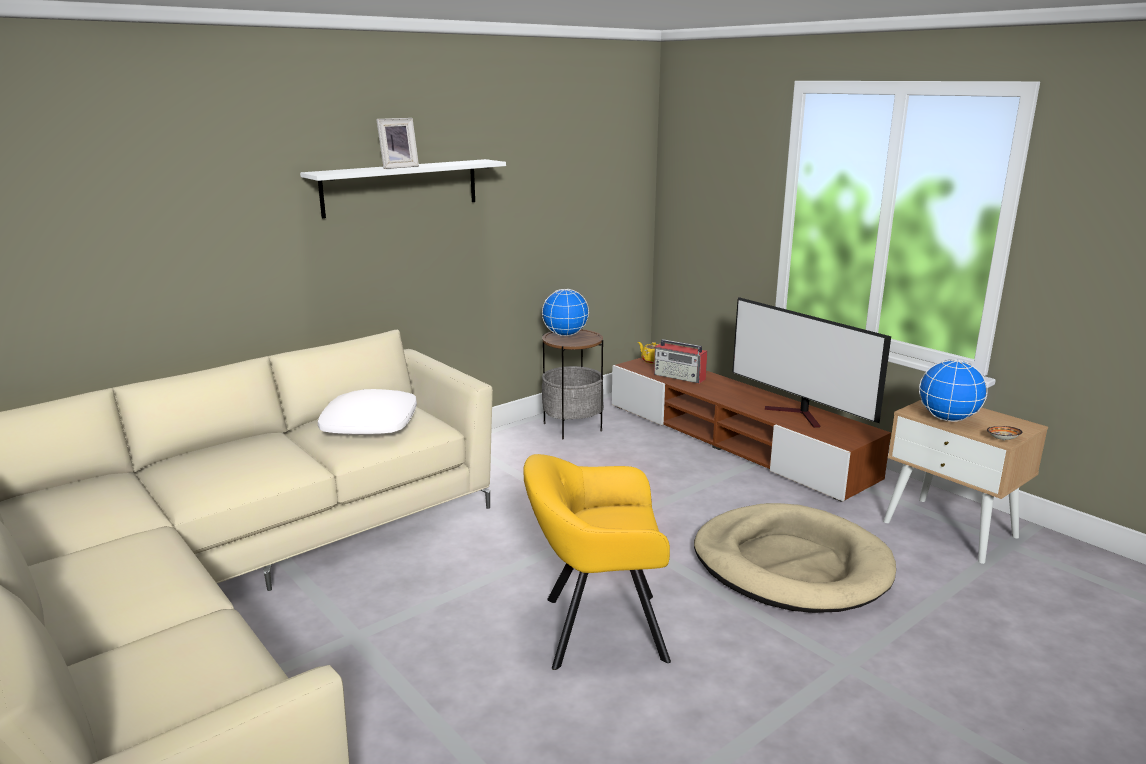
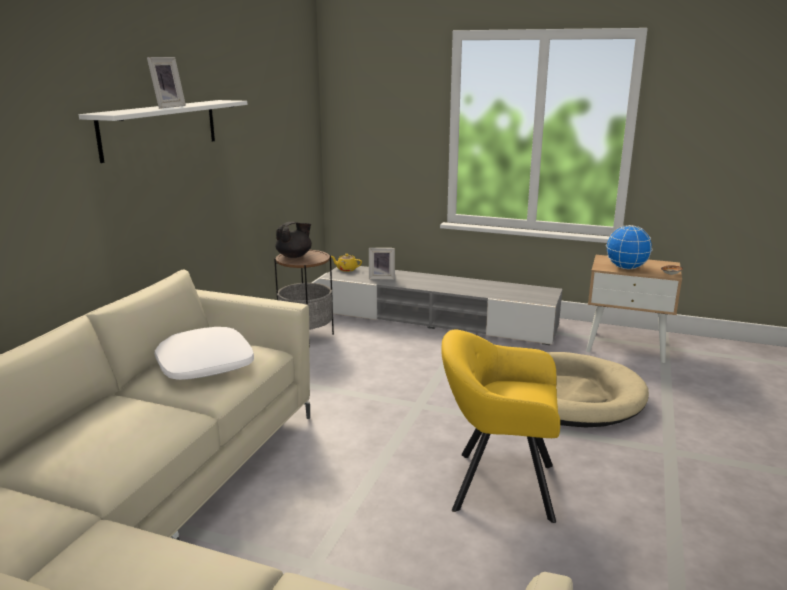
camera: 30 degrees left, 0 degrees up
(565, 335) = (294, 256): globe -> black teapot
(597, 629) = (497, 484): yellow armchair -> yellow armchair turned 45 degrees clockwise
(680, 377) = (381, 277): radio -> picture frame
(734, 441) = (437, 320): brown tv stand -> grey tv stand
(800, 415) = (495, 289): television -> none

